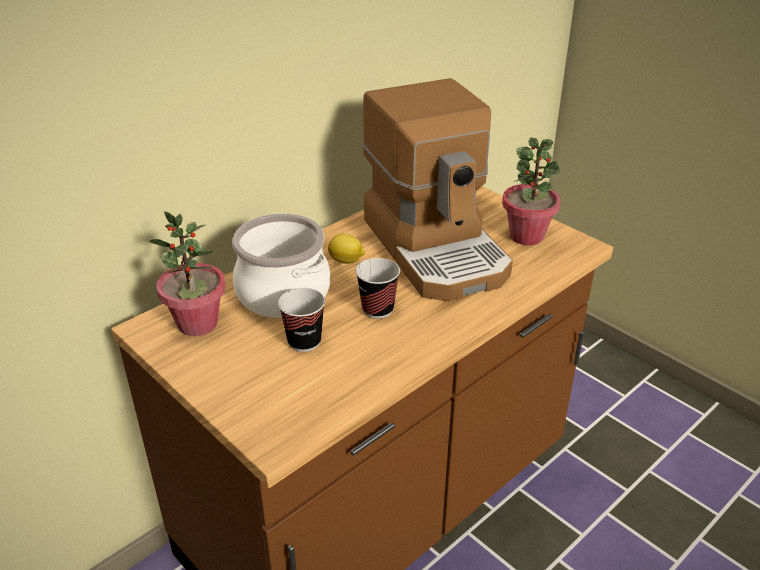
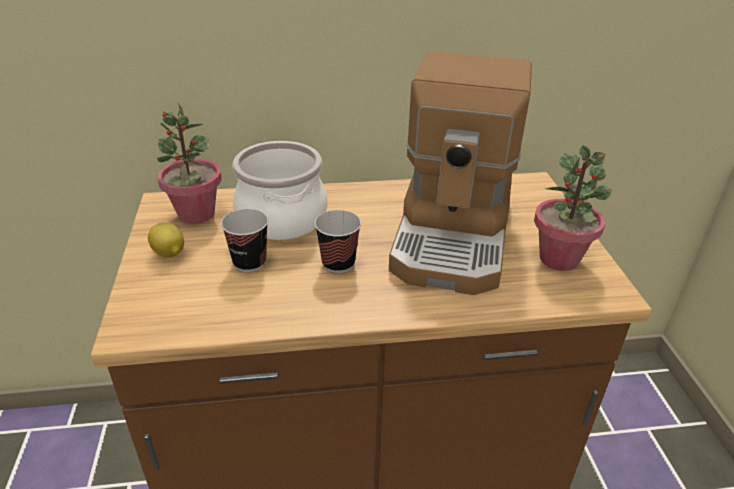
camera: 35 degrees right, 0 degrees up
(346, 261) = (362, 213): lemon -> lemon (169, 254)

